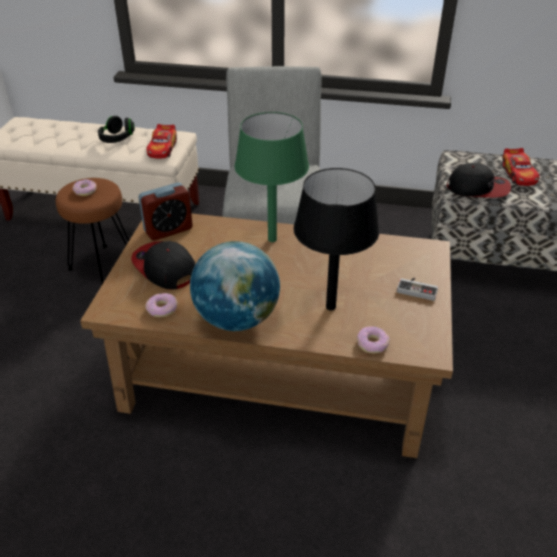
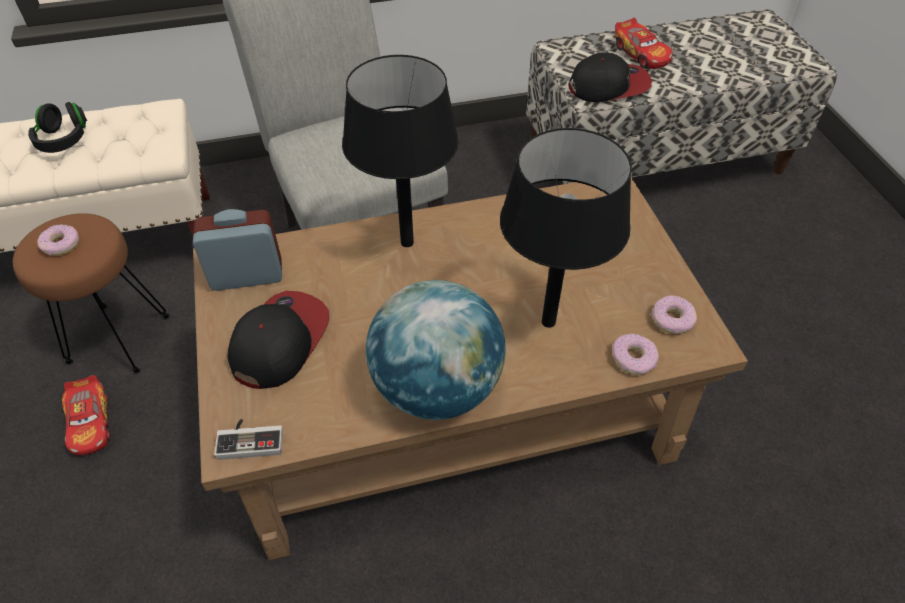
camera: 25 degrees left, 10 degrees up
(162, 148) = (148, 138): toy car -> toy car (90, 423)
(162, 309) = (320, 413): donut -> donut (672, 319)
(164, 267) = (279, 341): cap -> cap turned 90 degrees clockwise
(168, 230) = (247, 275): alarm clock -> alarm clock turned 135 degrees counterclockwise
(272, 239) = (406, 243): green table lamp -> black table lamp
(417, 289) = (635, 256): game controller -> game controller (251, 439)

